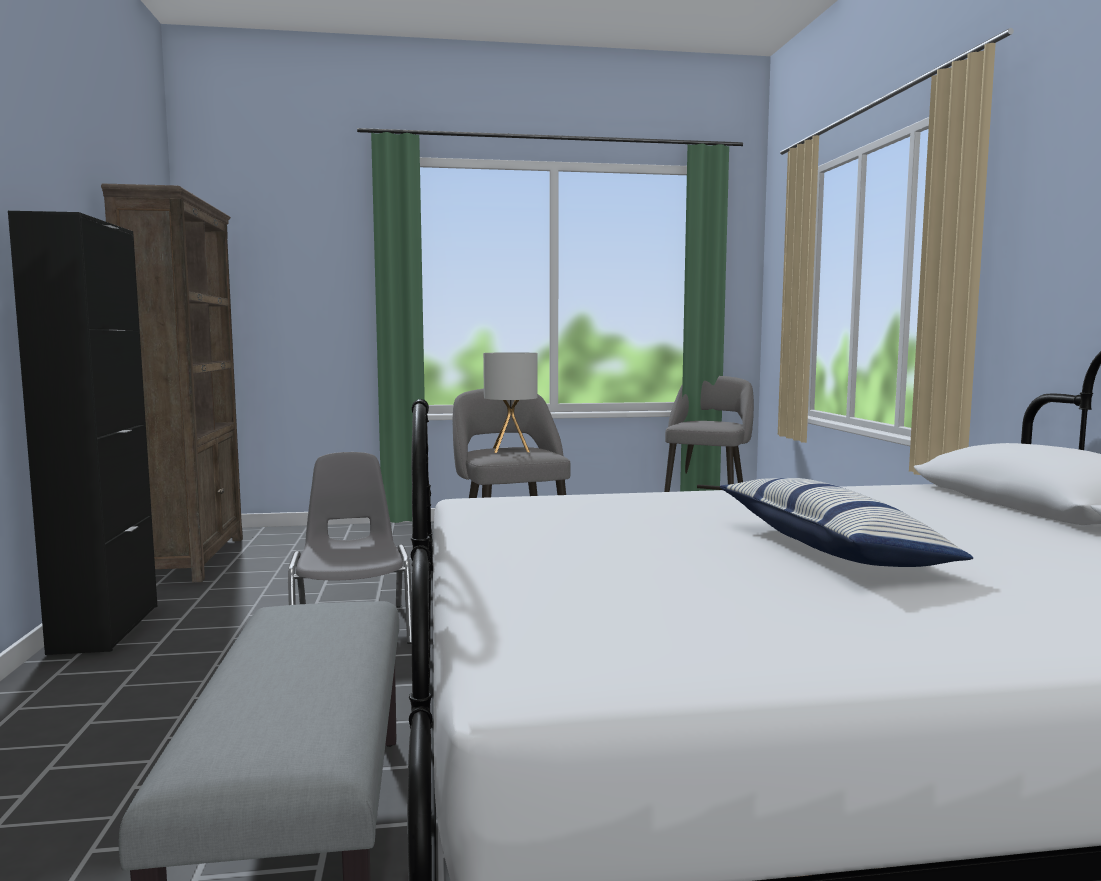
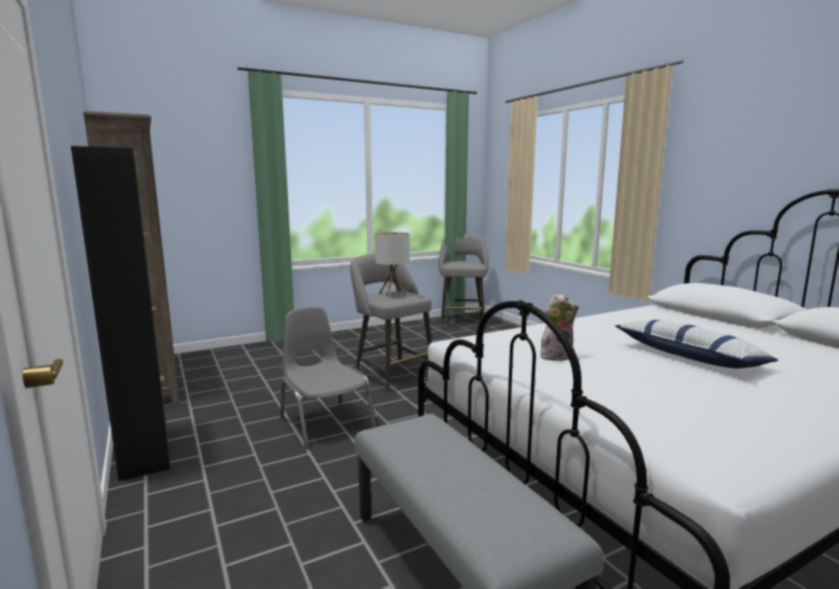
camera: 20 degrees left, 5 degrees up
(589, 526) = (556, 356): none -> plush toy

